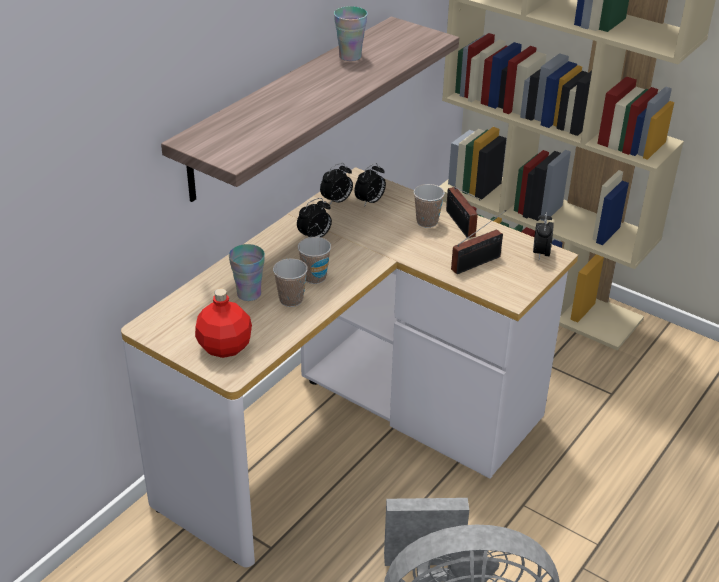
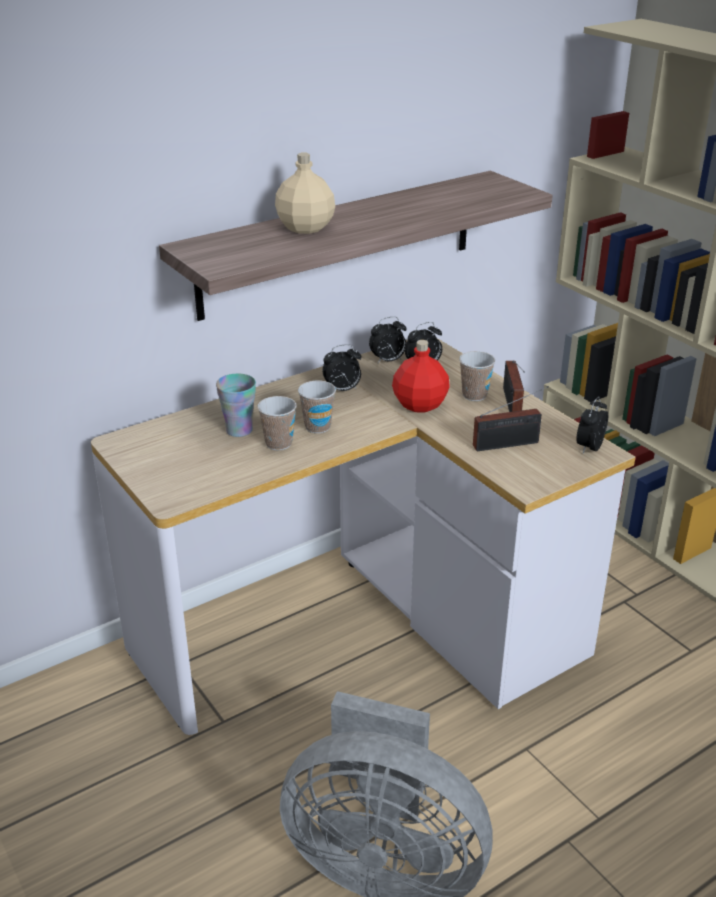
camera: 20 degrees right, 5 degrees down
(225, 348) = (181, 475): red bottle -> red bottle (420, 405)
(279, 104) = (306, 228): none -> beige bottle
(350, 56) = (416, 198): cup -> none

